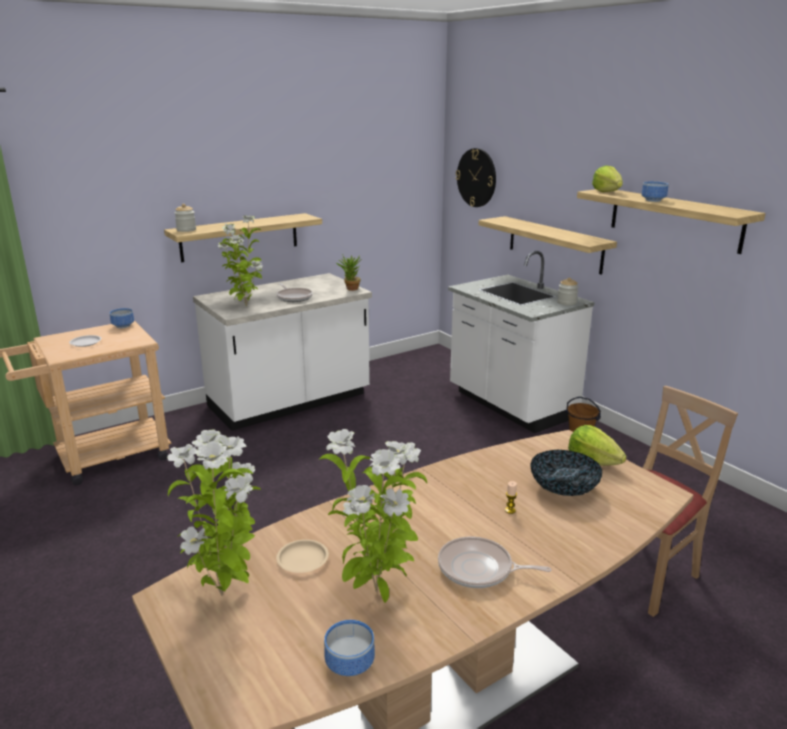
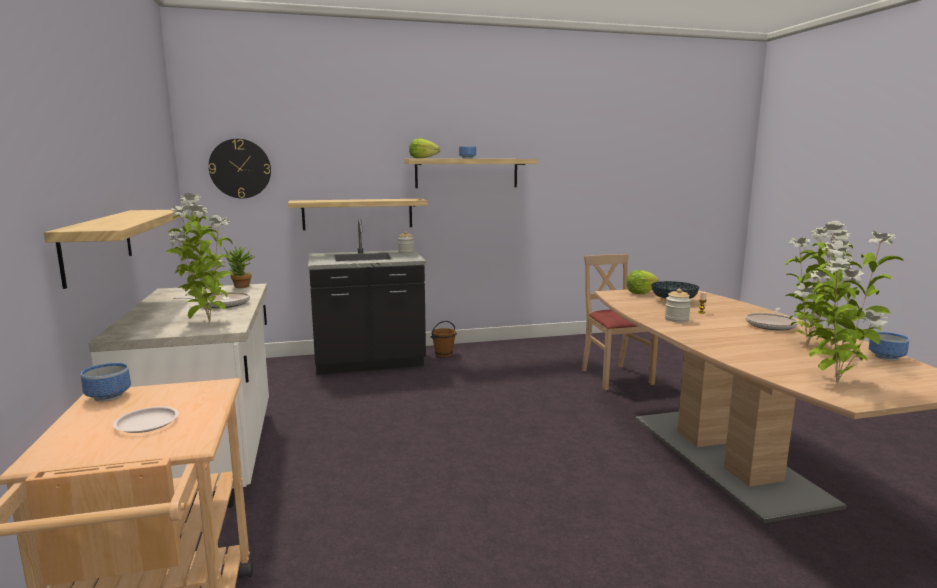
camera: 70 degrees left, 10 degrees down
(186, 230) = (90, 227): jar -> jar (676, 319)
(302, 559) = (776, 359): beige plate -> none
(510, 405) = (369, 363): white counter -> black counter

